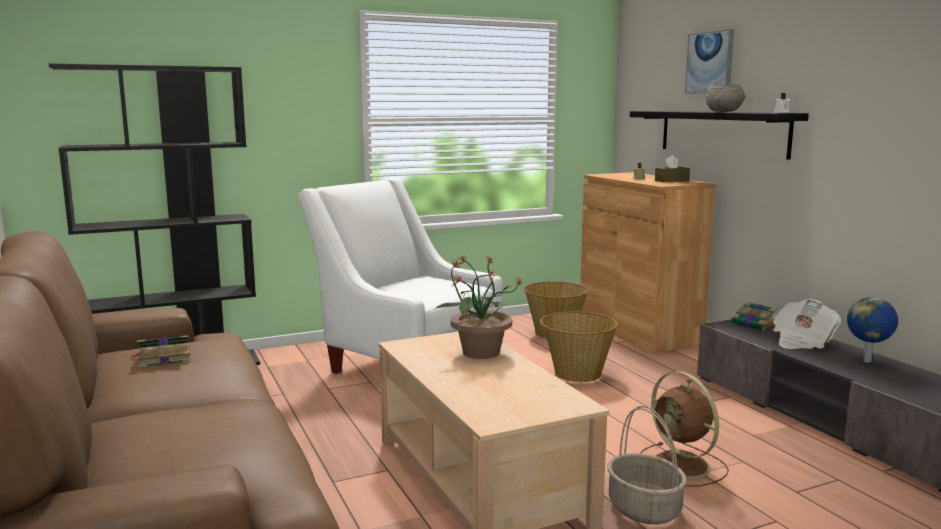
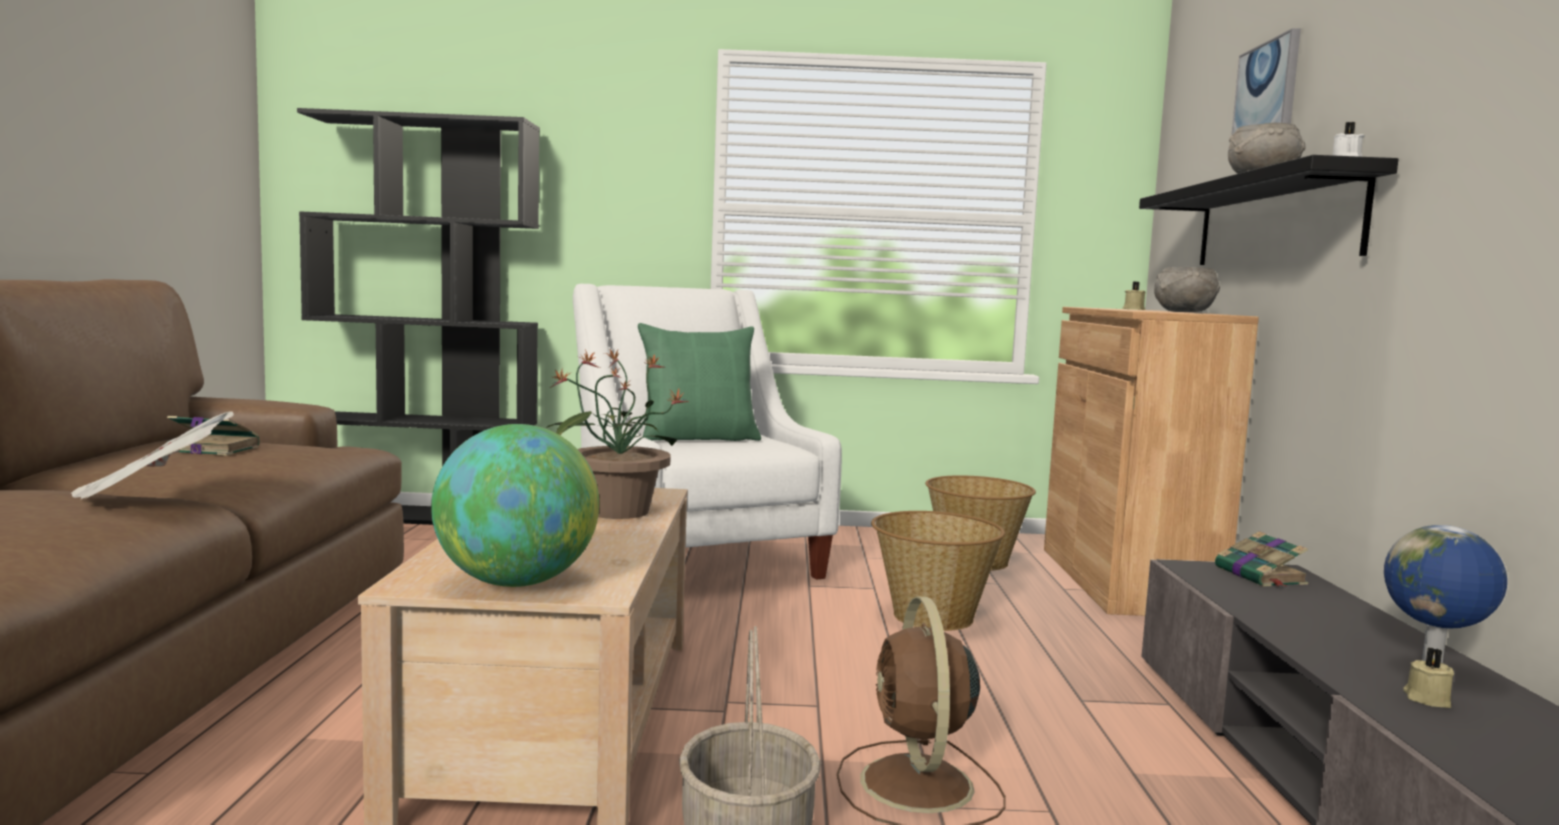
camera: 25 degrees right, 5 degrees down
(409, 287) = (698, 438): none -> green pillow
(535, 410) = (516, 582): none -> globe
(671, 181) = (1183, 312): brown tissue box -> grey bowl
(802, 341) = (1323, 615): newspaper -> newspaper (151, 494)
(881, 375) = (1426, 699): none -> beige candle

